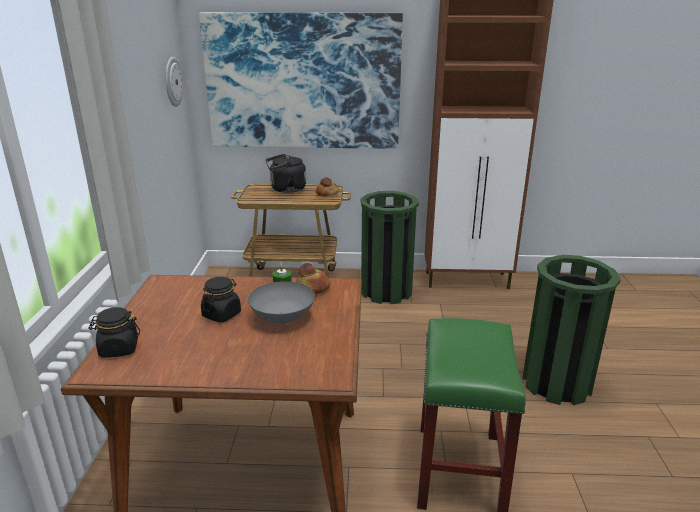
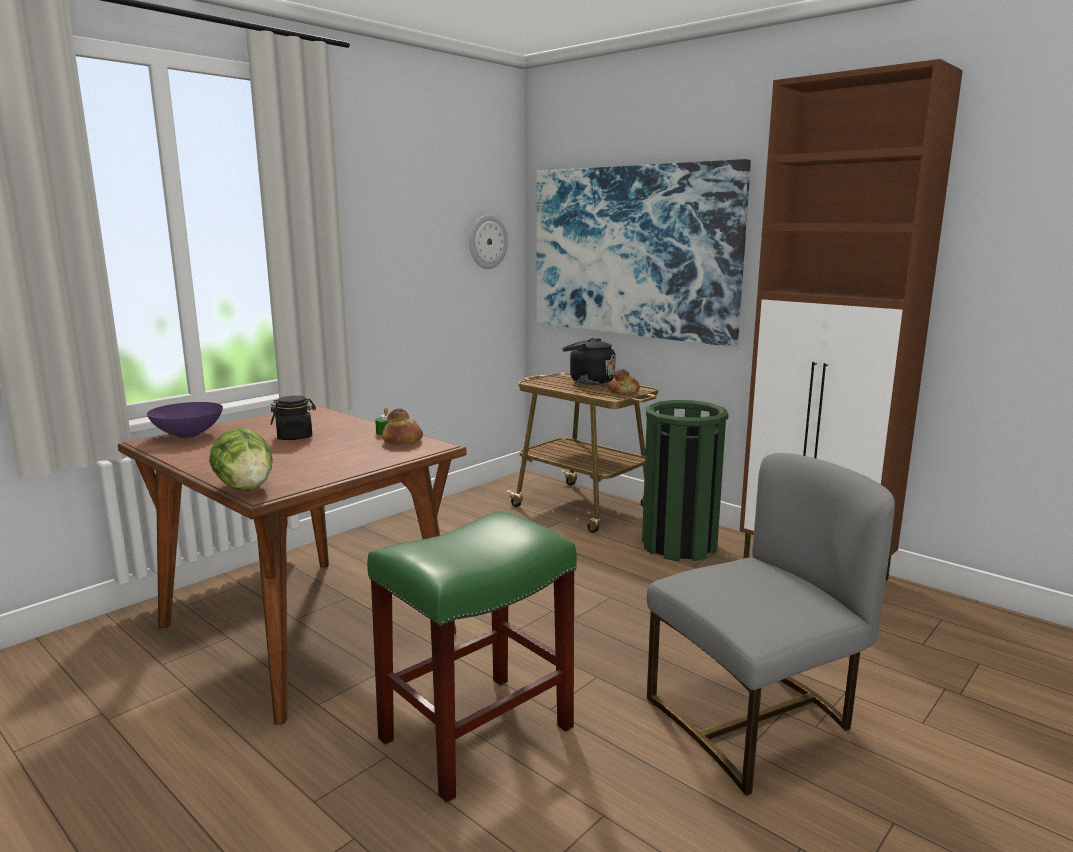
camera: 40 degrees right, 10 degrees down
(118, 349) = (189, 435): black jar -> purple bowl
(282, 319) = (327, 451): grey bowl -> none
(309, 378) = (246, 487): none -> lettuce
(557, 383) = (755, 721): green trash can -> grey chair

